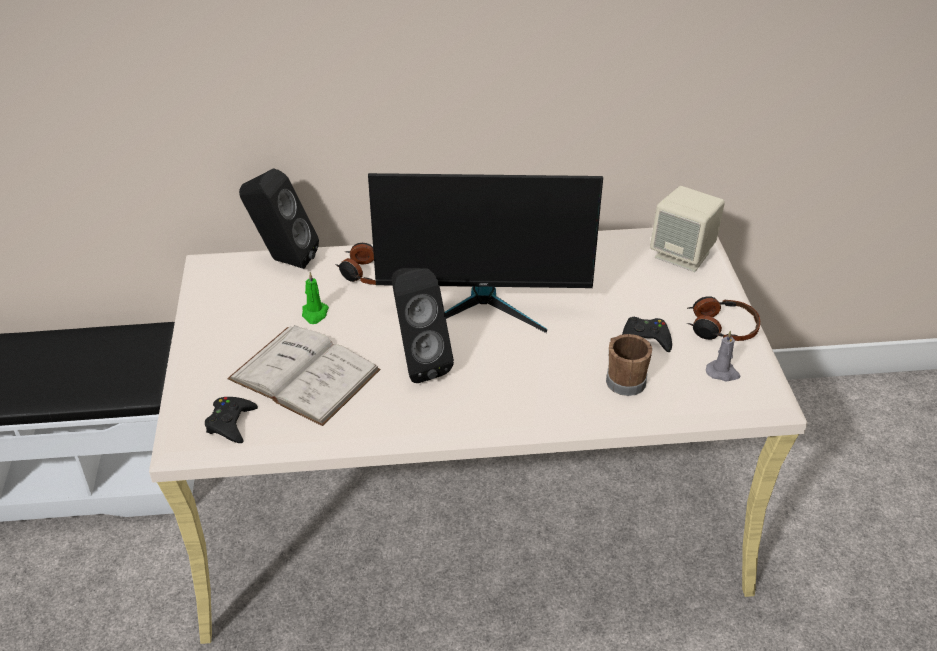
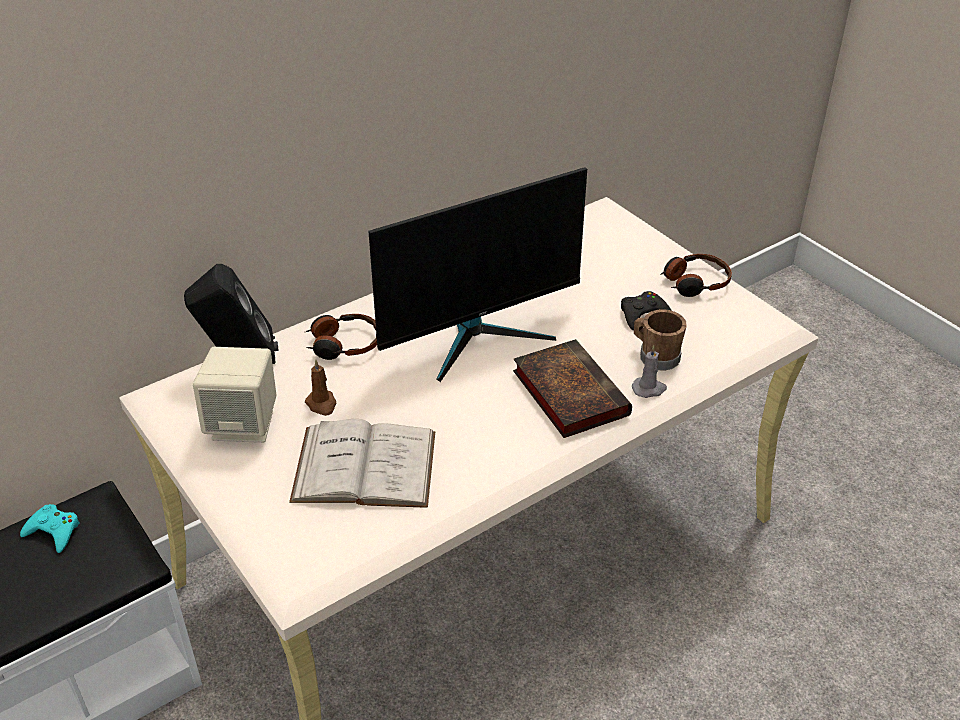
camera: 30 degrees left, 0 degrees up
(110, 343) = (53, 531): none -> turquoise game controller
(231, 423) = (333, 544): black game controller -> none
(314, 314) = (322, 404): green candle -> brown candle
(418, 363) = (465, 412): black speaker -> none
(517, 379) = (567, 392): none -> book
(683, 255) = (611, 231): beige speaker -> beige speaker (244, 424)
(723, 373) = (728, 320): grey candle -> grey candle (649, 389)

